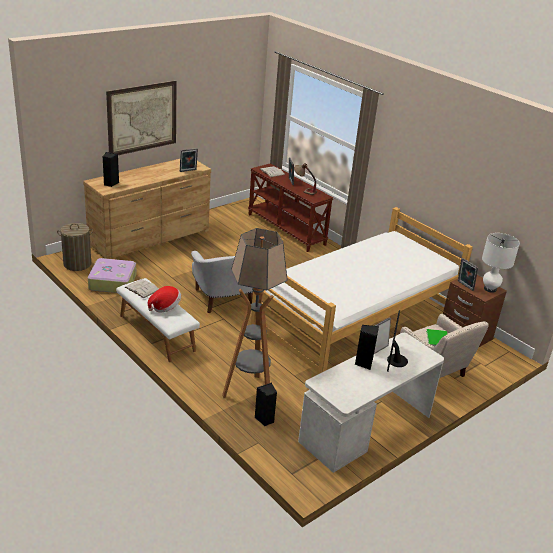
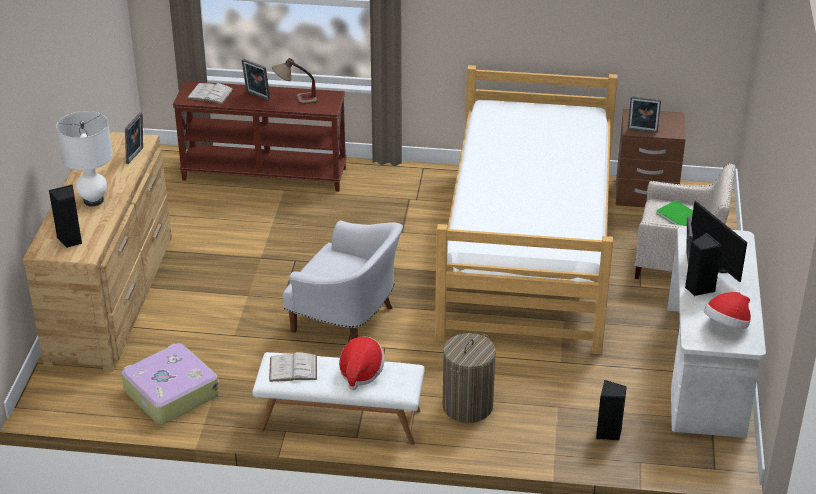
camera: 40 degrees left, 5 degrees up
(77, 264) = (78, 401): laundry basket -> laundry basket (467, 406)
(142, 118) = (44, 104): picture -> none
(250, 393) = (550, 415): floor lamp -> none
(348, 387) = (726, 325): none -> hat
(490, 289) = (668, 120): white table lamp -> white table lamp (93, 200)

